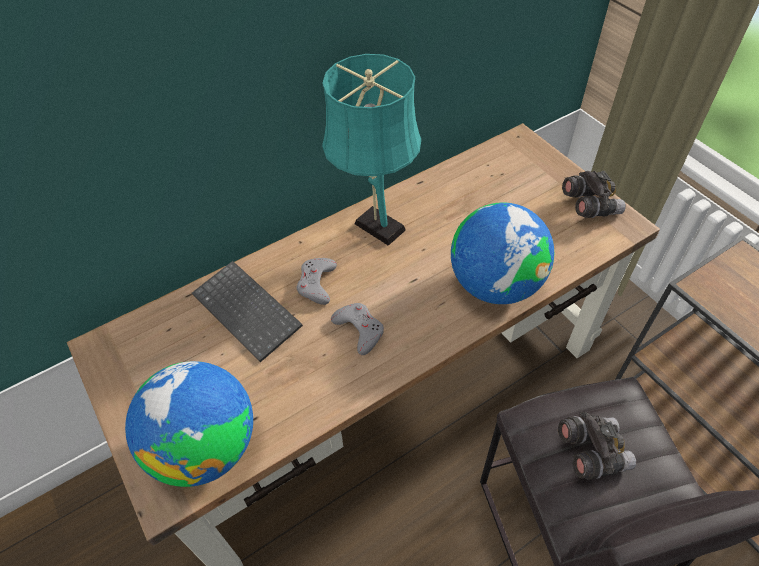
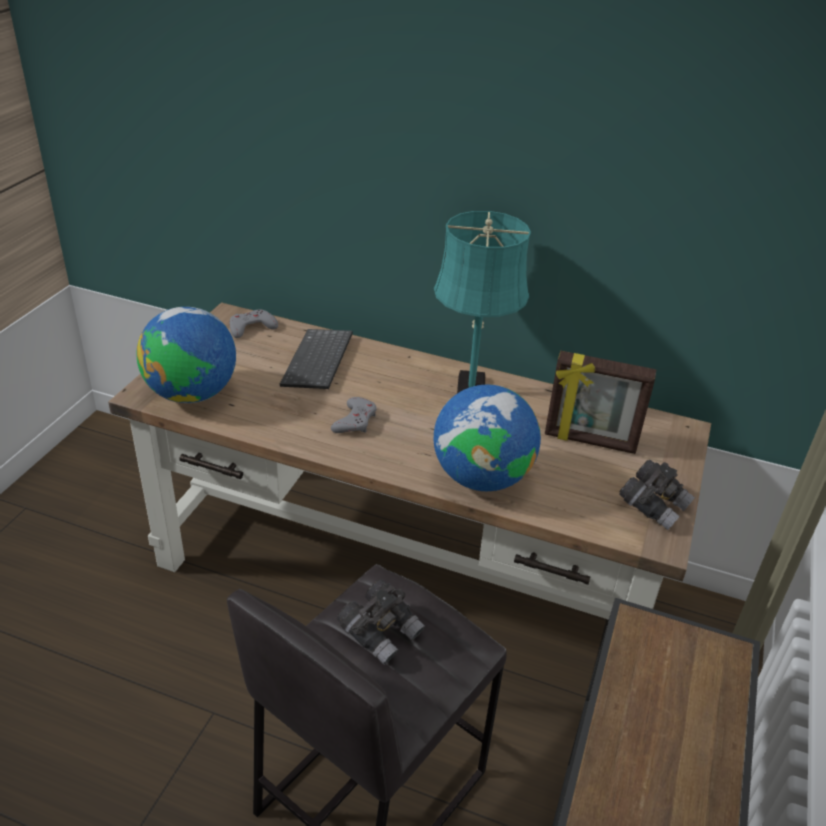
camera: 50 degrees right, 15 degrees down
(317, 283) = (377, 381): grey game controller -> grey game controller (251, 327)
(497, 196) = (590, 441): none -> picture frame

